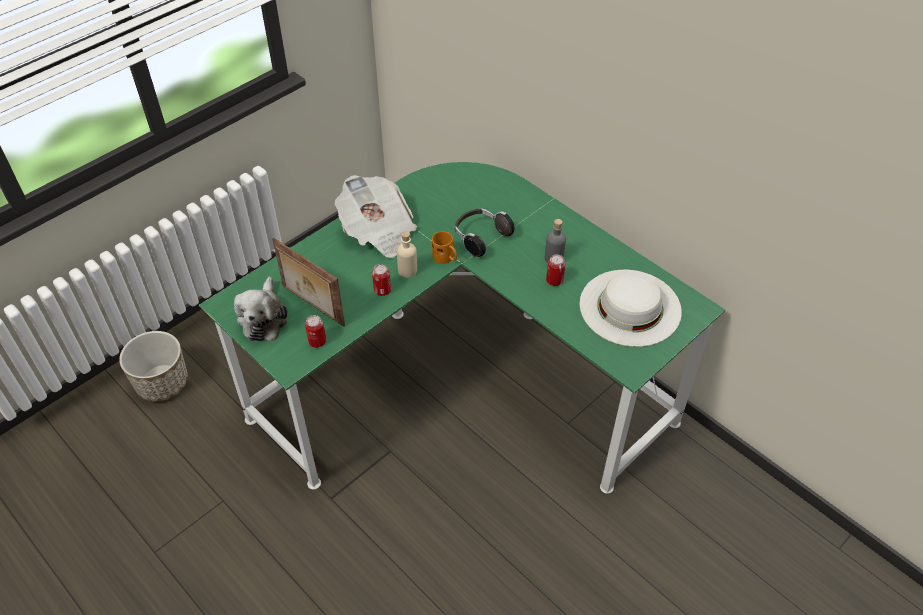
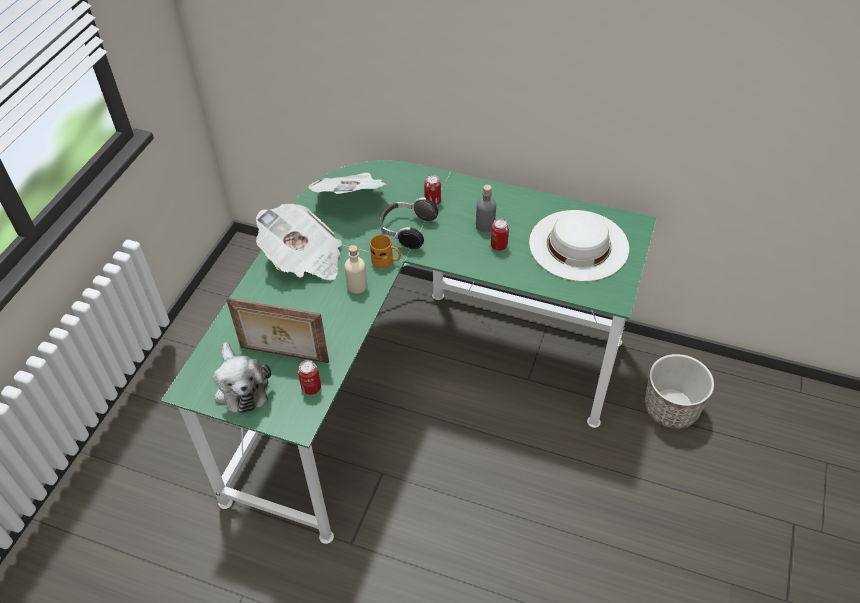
camera: 25 degrees left, 0 degrees up
(162, 383) = (107, 506): planter -> planter (671, 408)
(382, 290) = (344, 314): can -> can (432, 201)
(450, 192) = (350, 198): none -> newspaper

